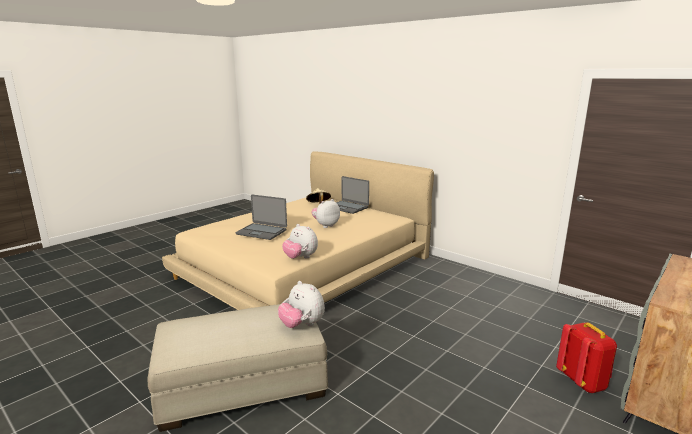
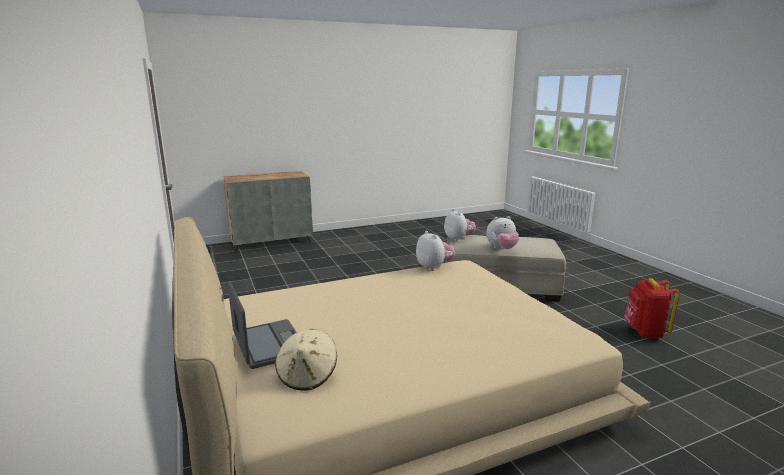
camera: 155 degrees left, 0 degrees up
(262, 232) = (467, 305): laptop -> none
(325, 225) = (362, 305): plush toy -> plush toy (501, 249)
(583, 382) = (297, 252): red backpack -> red backpack (645, 332)

